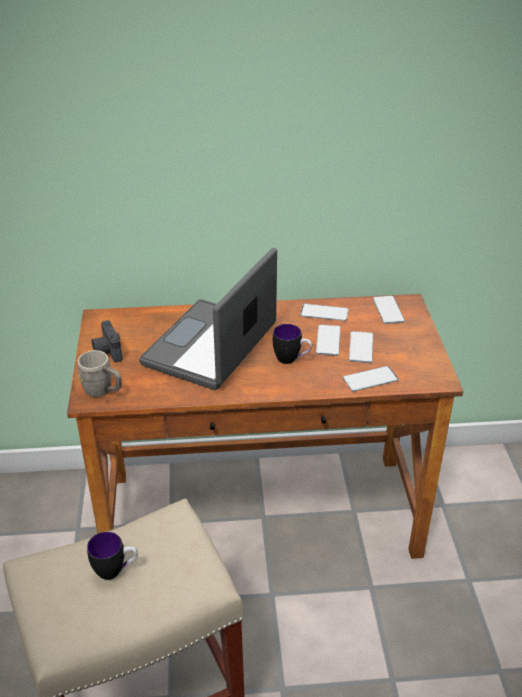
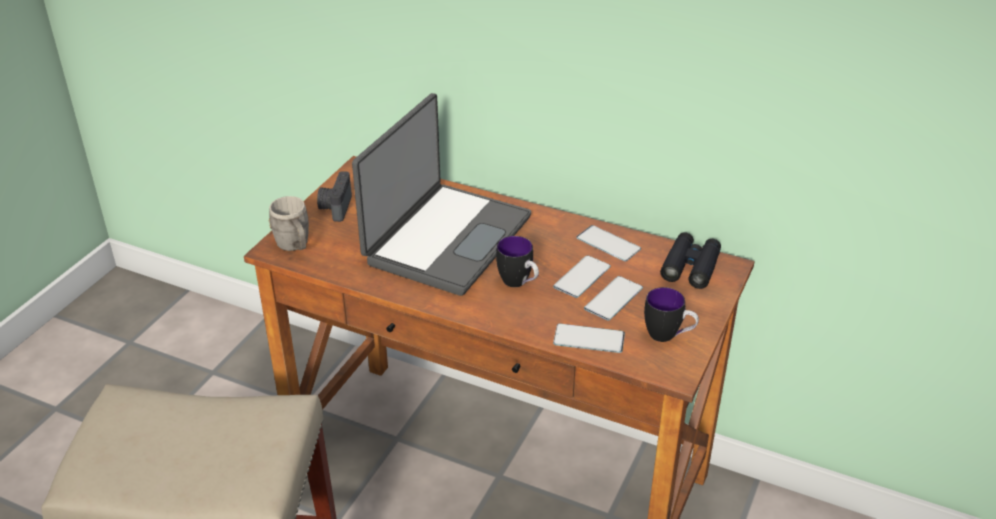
camera: 30 degrees right, 0 degrees up
(116, 571) = (186, 436): mug -> mug (668, 336)
(212, 347) = (445, 239): laptop -> laptop turned 150 degrees clockwise
(388, 310) = (690, 267): phone -> black binoculars

